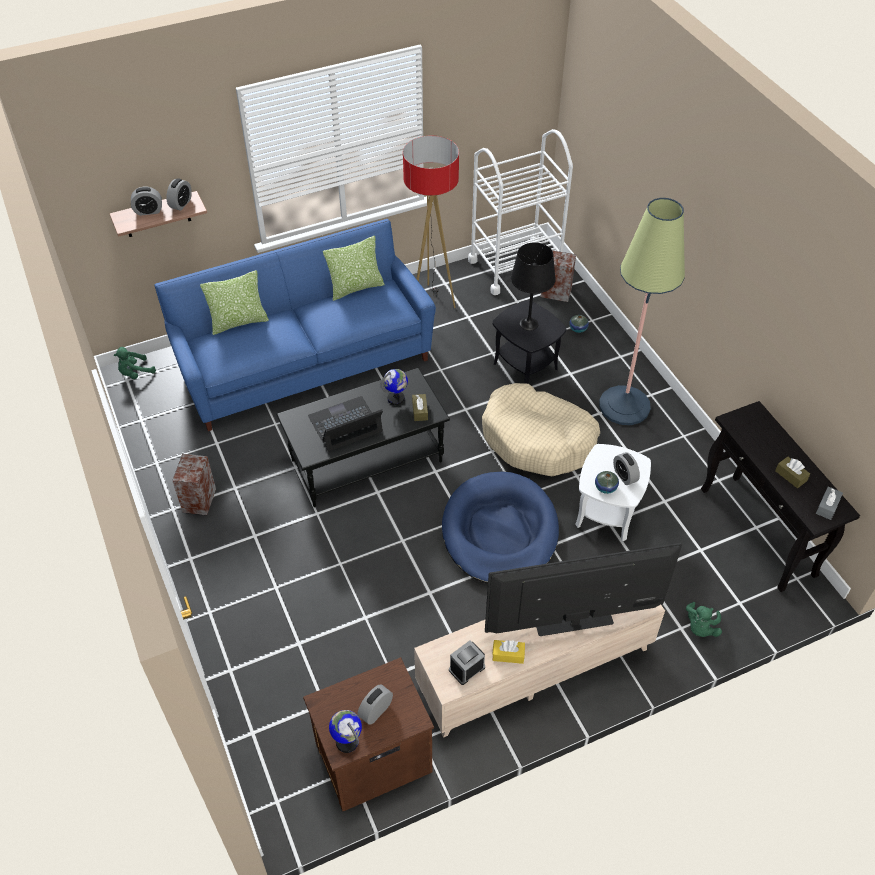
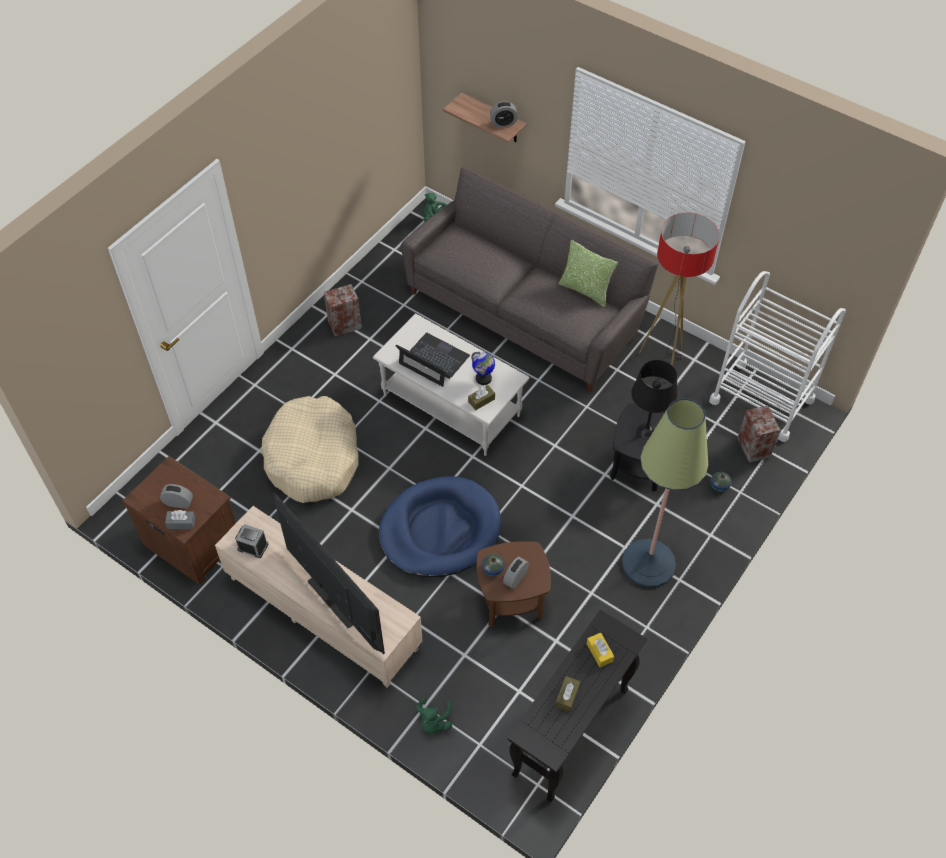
camera: 60 degrees right, 5 degrees up
(148, 211) = (480, 111): alarm clock -> none
(239, 322) = (488, 240): pillow -> none
(304, 361) = (525, 311): blue sofa -> grey sofa
(347, 741) = (147, 498): globe -> none
(367, 460) = (452, 405): black coffee table -> white coffee table
(508, 655) = (279, 568): yellow tissue box -> yellow tissue box (599, 652)
(538, 440) = (558, 513): beige dog bed -> beige dog bed (313, 458)
(607, 513) = (511, 600): white side table -> brown side table
(700, 627) = (434, 721): green plush toy -> green plush toy turned 75 degrees counterclockwise
(827, 506) = (548, 739): grey tissue box -> grey tissue box (181, 523)

